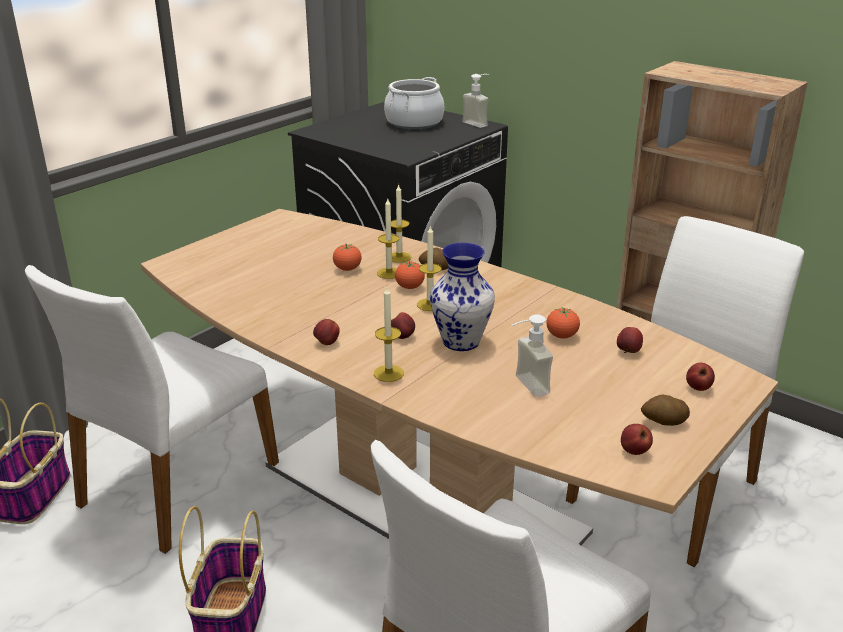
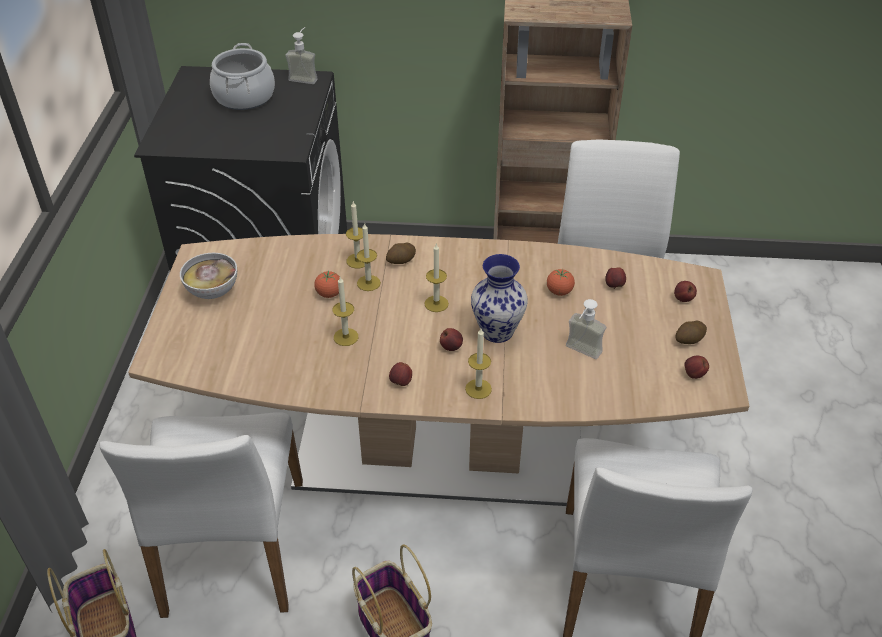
camera: 35 degrees left, 15 degrees up
(262, 240) = (213, 291): none -> bowl
(323, 299) = (346, 337): none -> candle
(409, 287) = (401, 291): tomato -> none

